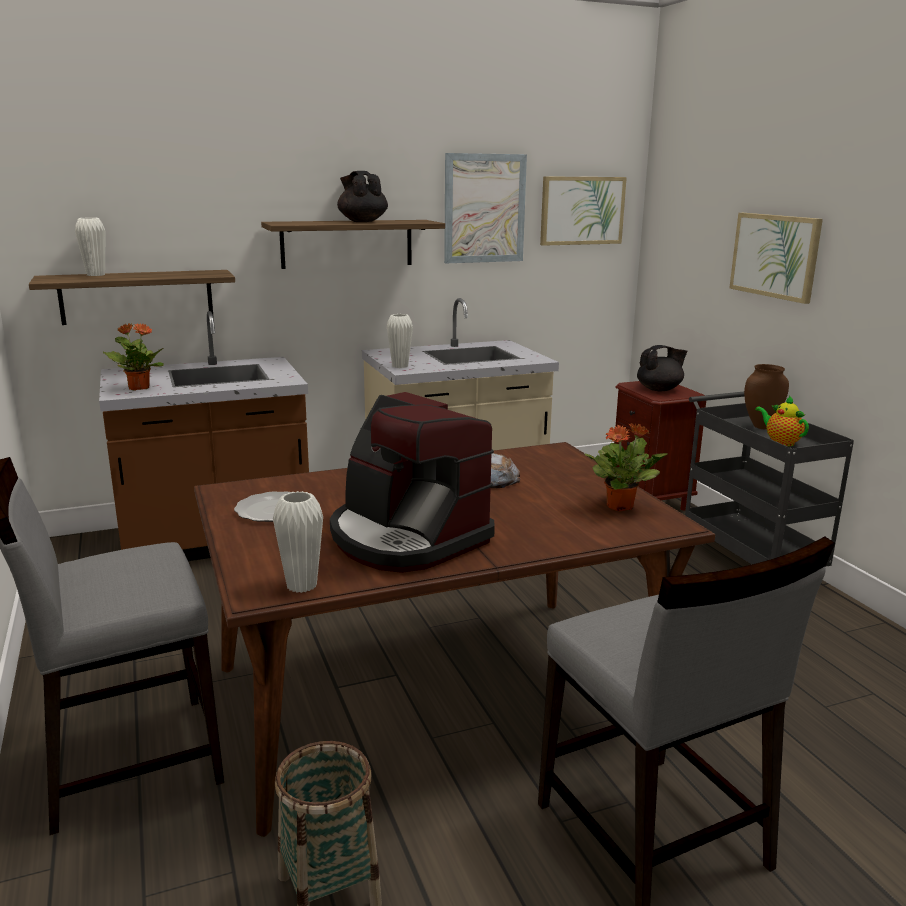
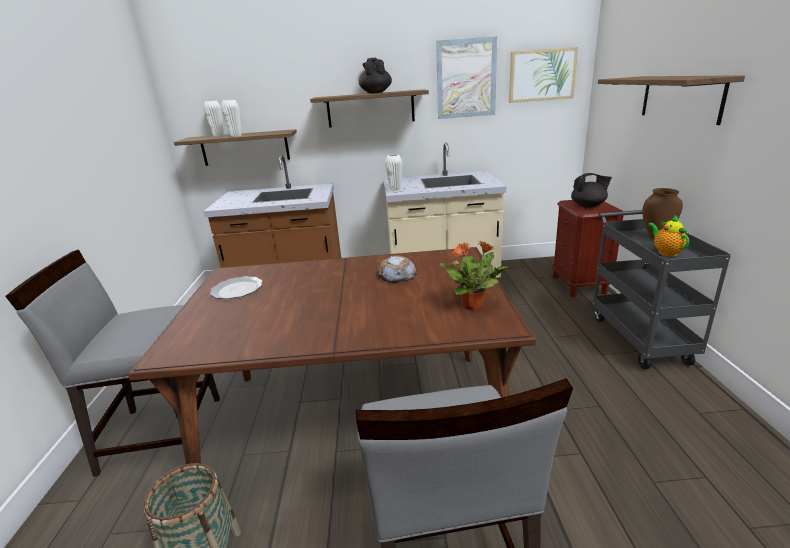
camera: 20 degrees right, 5 degrees up
(139, 388) = (232, 203): potted plant -> none
(301, 585) = (194, 352): white vase -> white vase (236, 136)
(406, 537) = (296, 319): coffee machine -> none
(775, 256) = (680, 98): picture -> shelf

